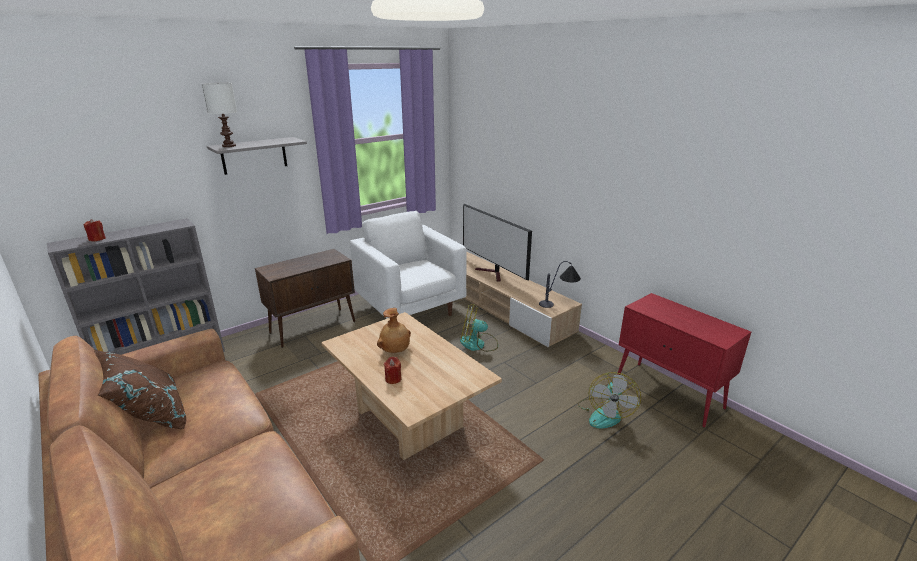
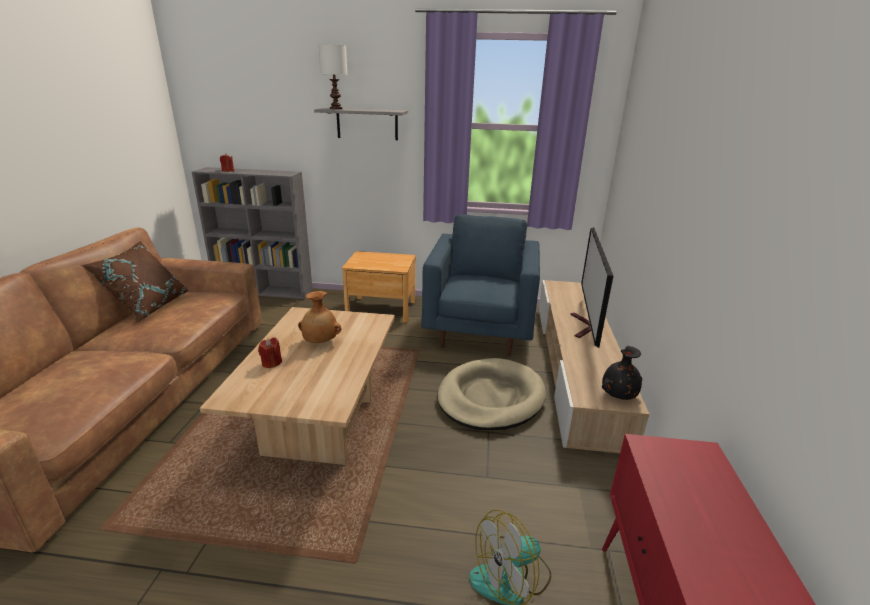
camera: 45 degrees right, 0 degrees up
(314, 327) = (381, 309): brown cabinet -> brown nightstand
(411, 309) = (479, 331): white armchair -> blue armchair
(478, 344) = (490, 398): fan -> beige dog bed
(559, 302) = (618, 395): table lamp -> black vase

